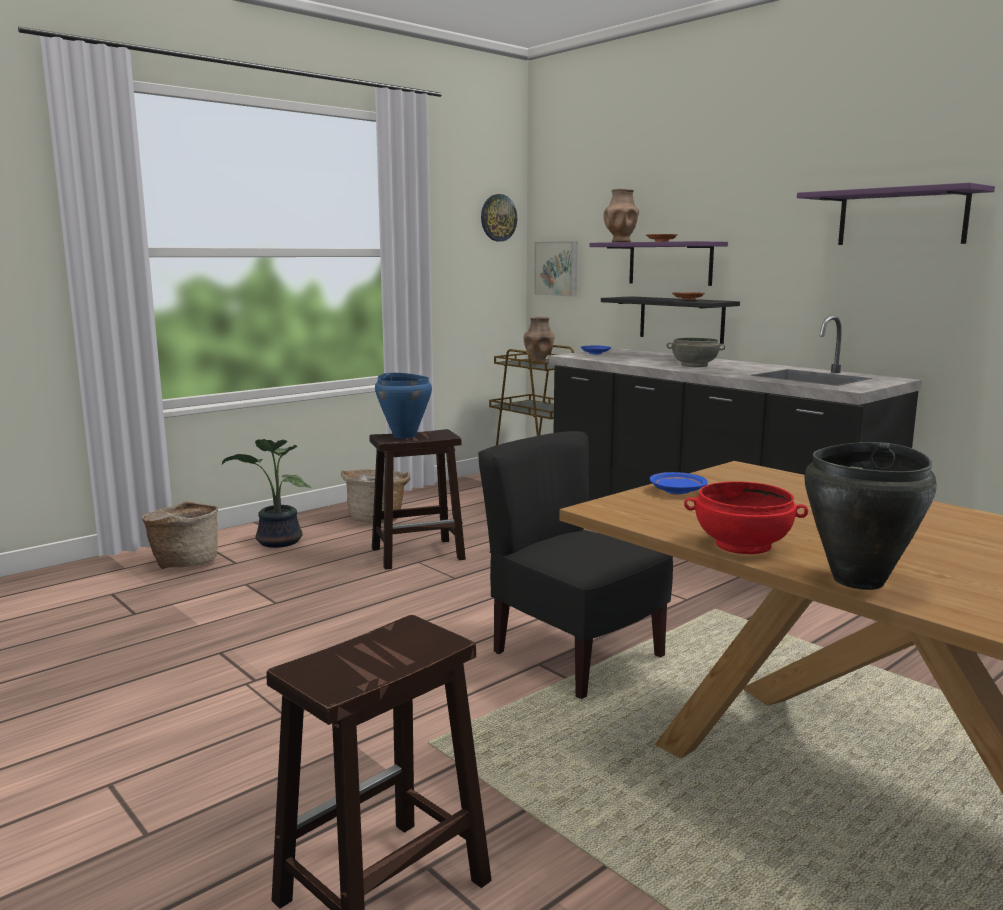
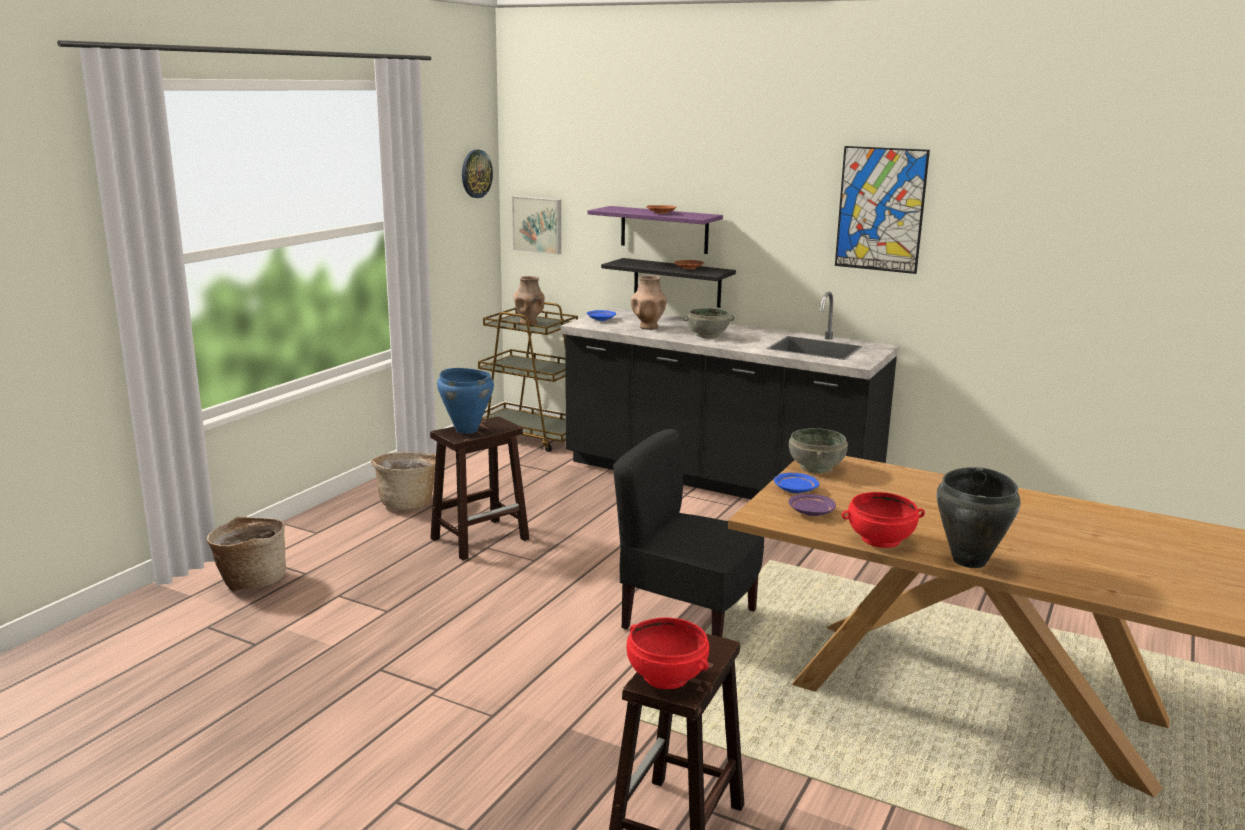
camera: 20 degrees left, 5 degrees up
(277, 542) = (328, 544): potted plant -> none
(333, 665) = (665, 677): none -> red bowl
(621, 242) = (616, 209): brown vase -> brown vase (648, 327)
(674, 511) = (811, 512): none -> purple plate
(728, 475) = (817, 467): none -> grey bowl
(901, 217) = (880, 209): purple shelf -> picture

